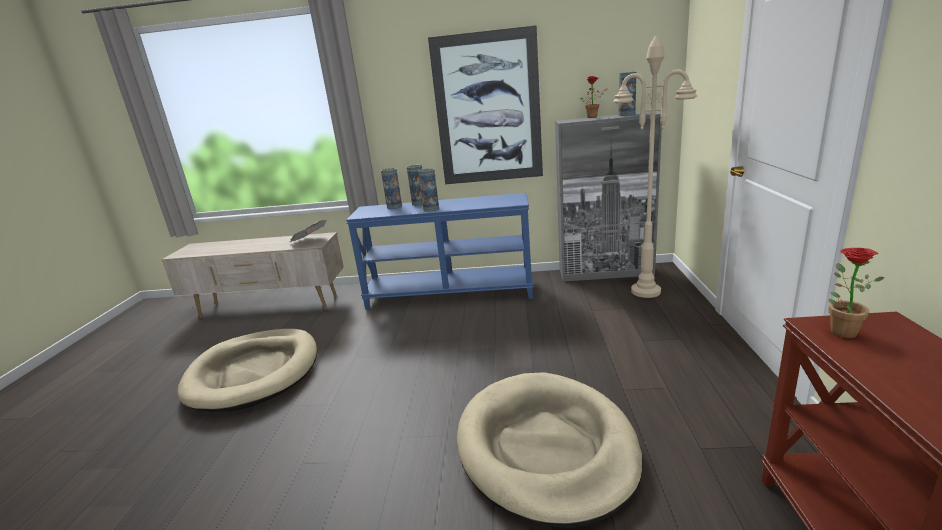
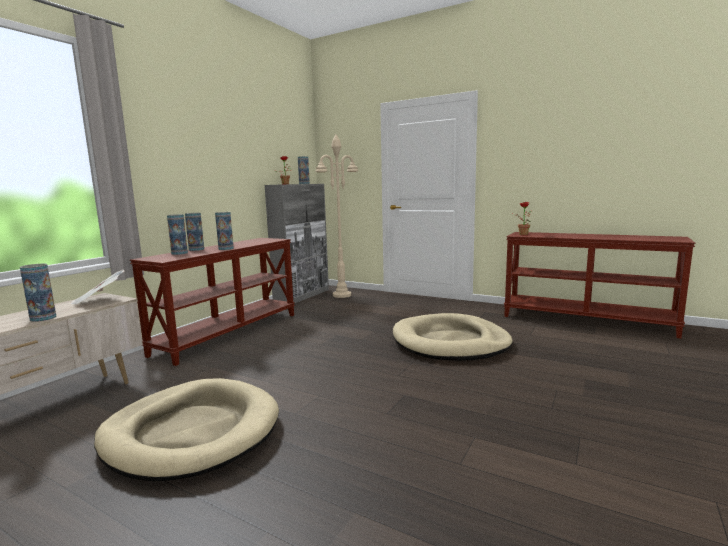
camera: 65 degrees left, 10 degrees down
(262, 248) = (43, 318): none -> vase
(450, 293) = (228, 333): blue console table -> brown console table
(488, 109) = (223, 171): picture -> none

